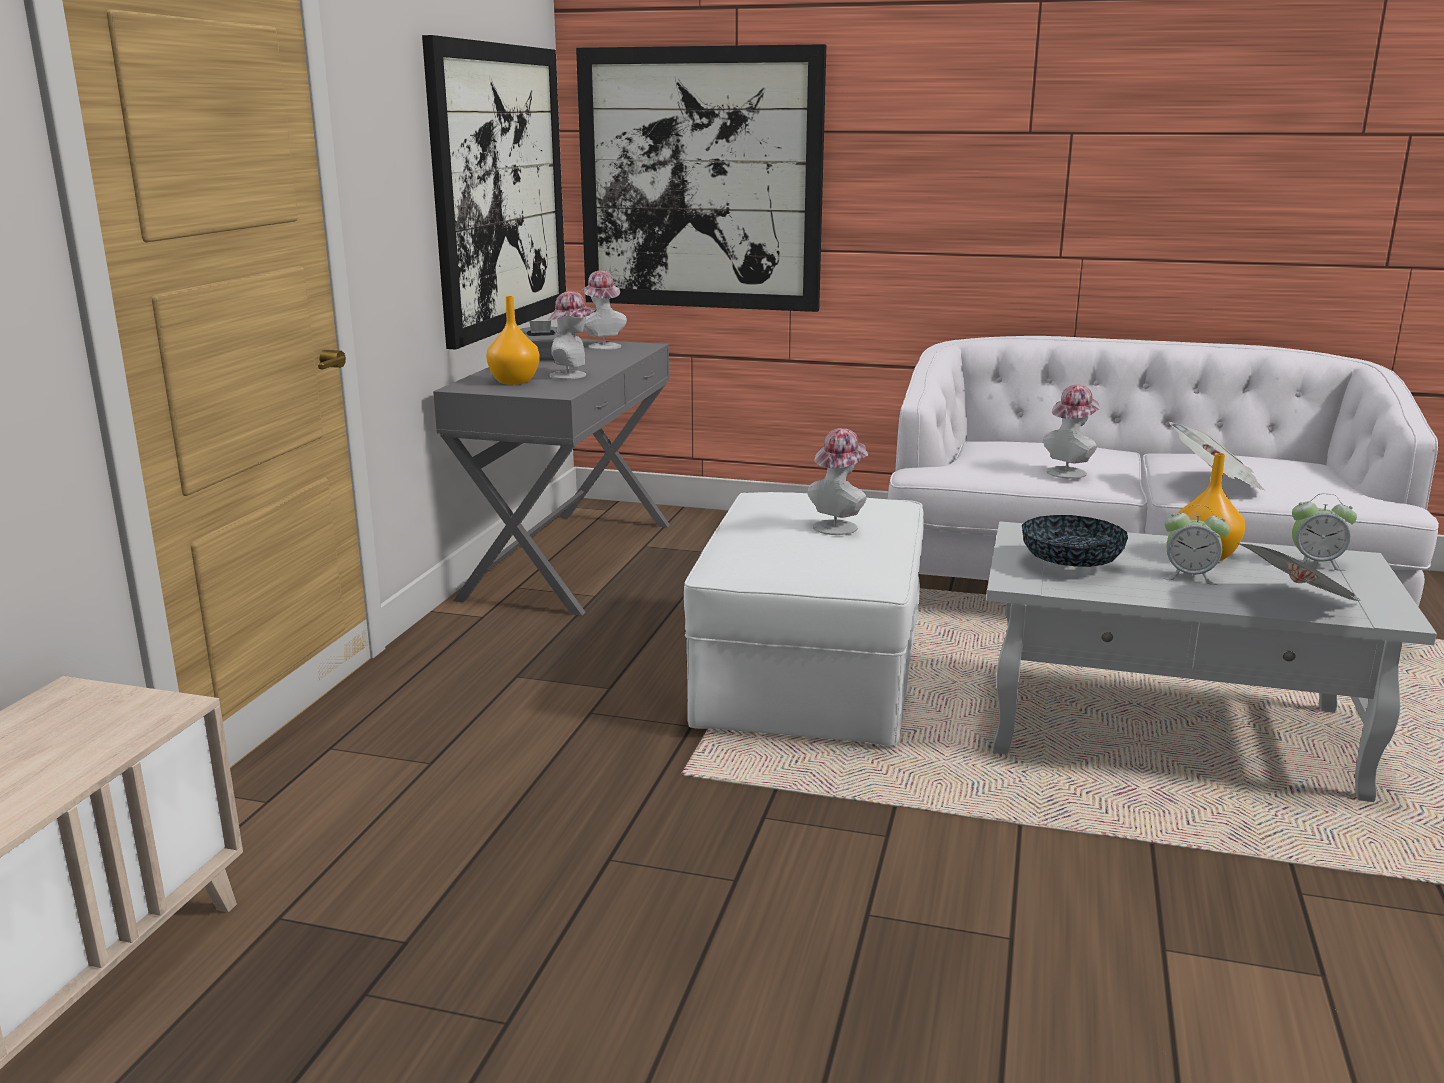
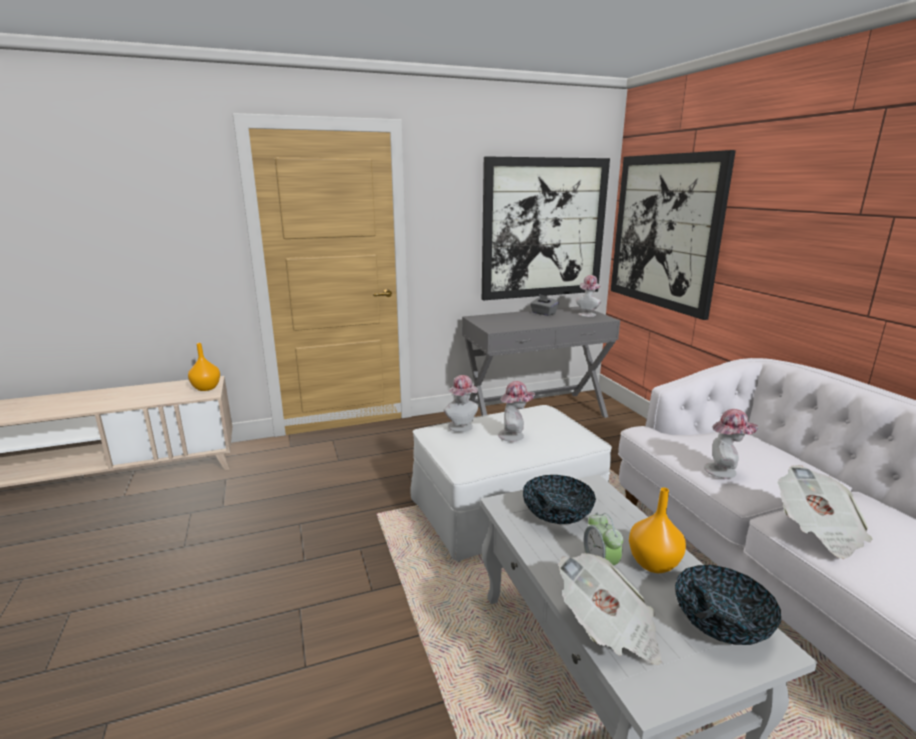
camera: 55 degrees right, 0 degrees up
(515, 381) = (498, 320): orange vase -> orange vase (207, 388)
(573, 375) = (526, 323): hat -> hat (462, 428)
(1315, 563) = (720, 623): alarm clock -> bowl

